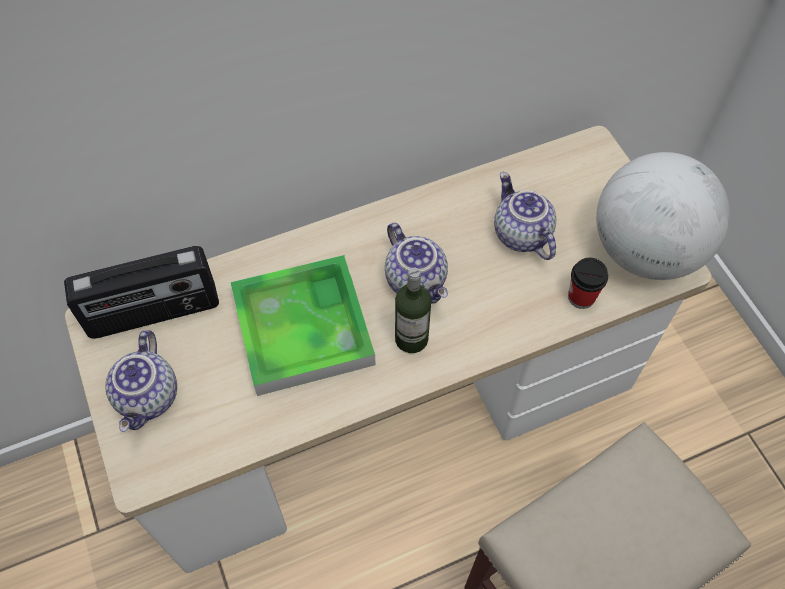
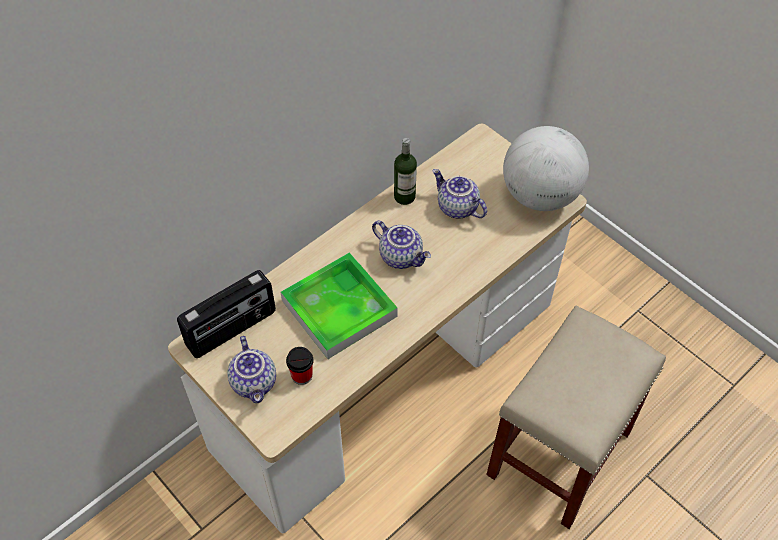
camera: 20 degrees left, 5 degrees down
(411, 339) = (413, 293): bottle -> bottle (404, 196)
(581, 297) = (511, 235): cup -> cup (302, 375)

